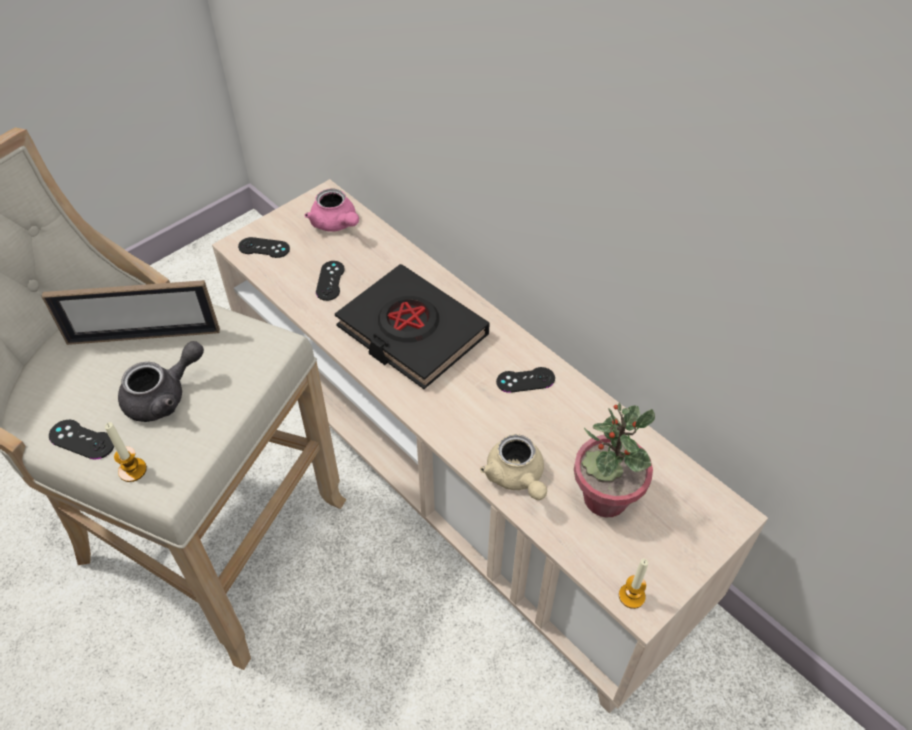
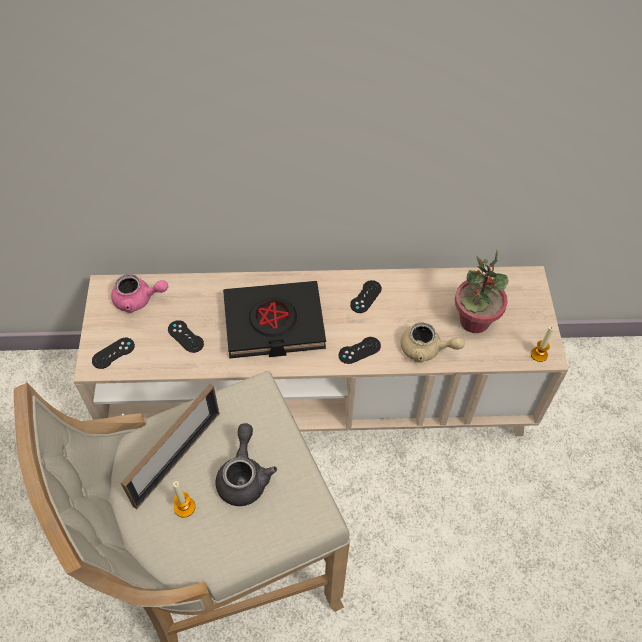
camera: 50 degrees left, 5 degrees up
(82, 439) = (235, 544): black game controller -> black game controller (359, 350)
(132, 470) = (289, 528): candle -> candle (184, 507)

